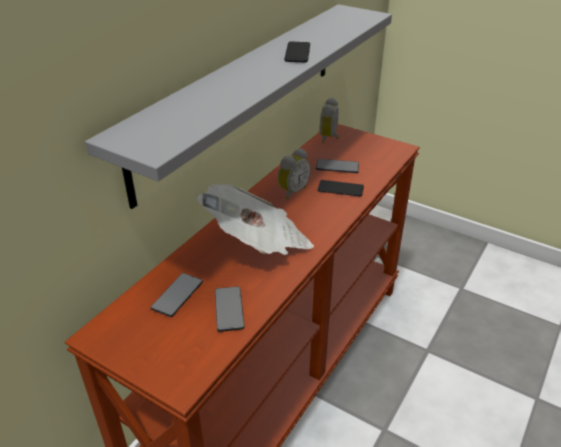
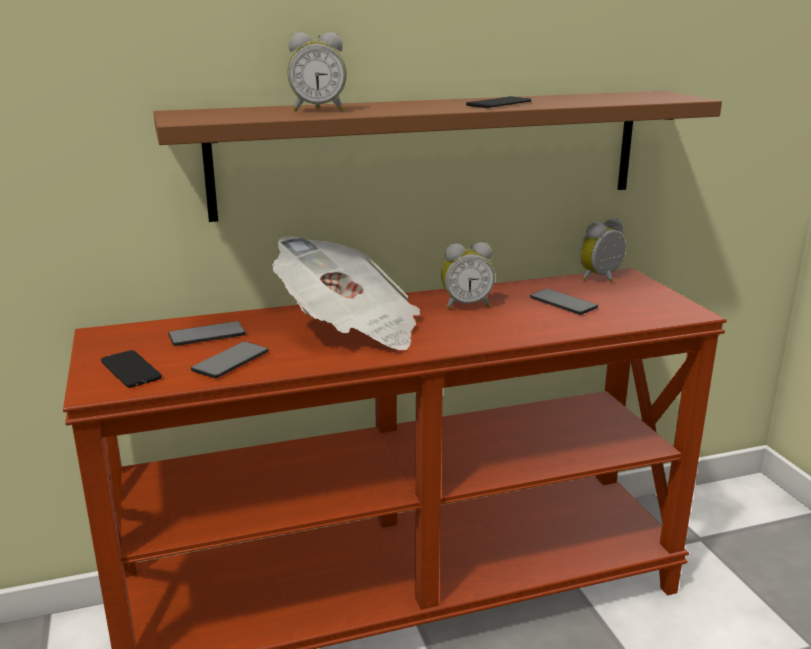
camera: 40 degrees right, 15 degrees down
(211, 99) = (318, 110): none -> alarm clock
(243, 93) = (432, 153): grey shelf -> brown shelf
(340, 189) = (530, 320): phone -> phone (131, 370)

